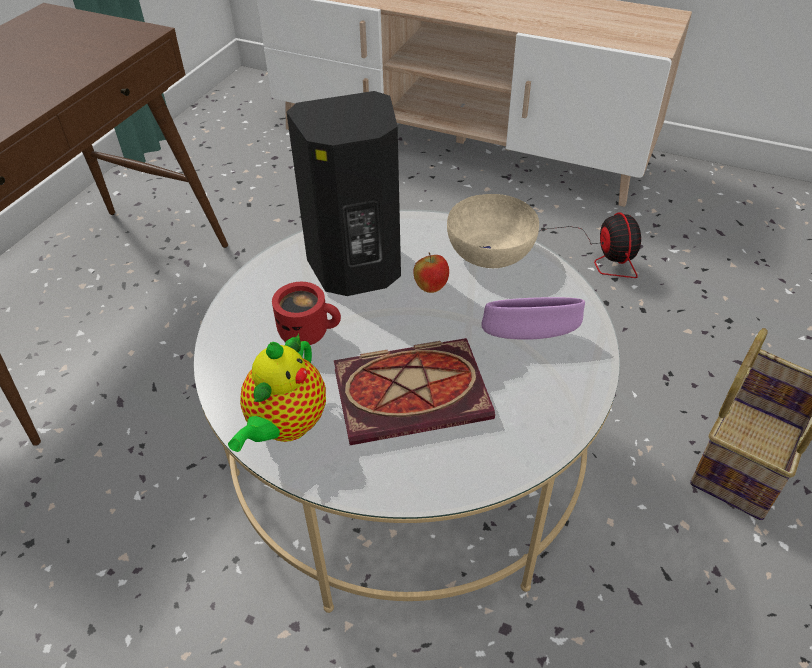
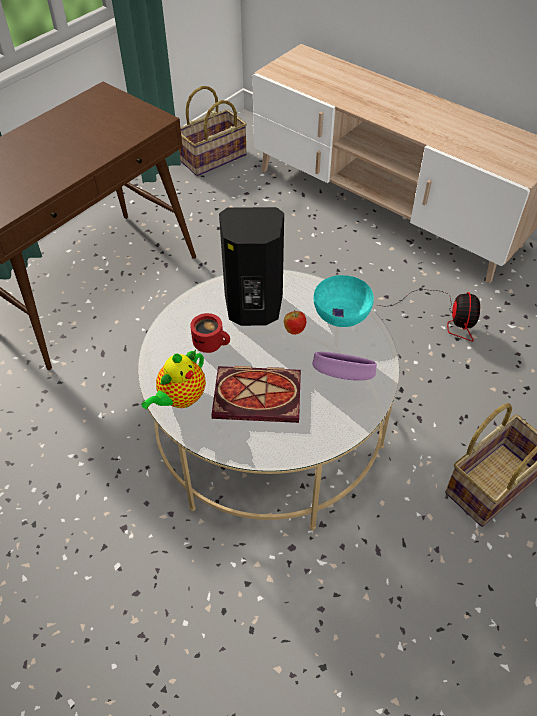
camera: 15 degrees right, 5 degrees up
(218, 125) = (213, 159): none -> basket
(491, 253) = (341, 315): beige bowl -> turquoise bowl

